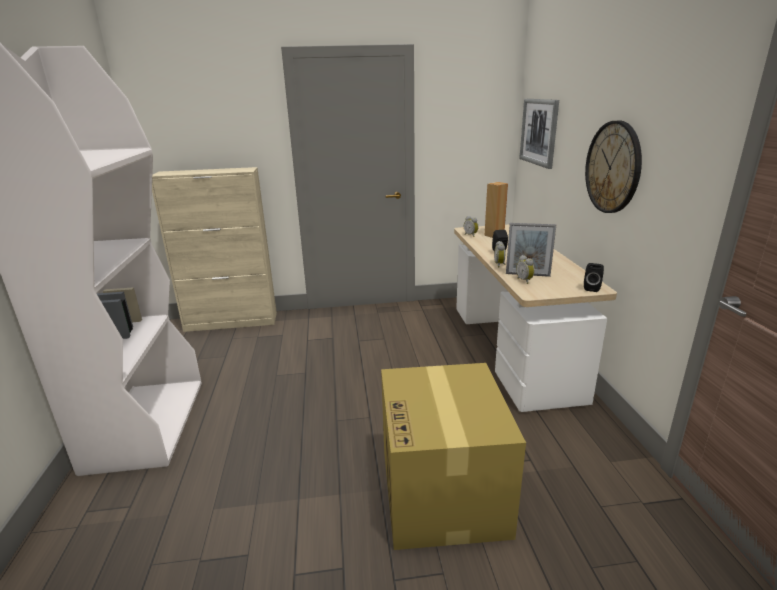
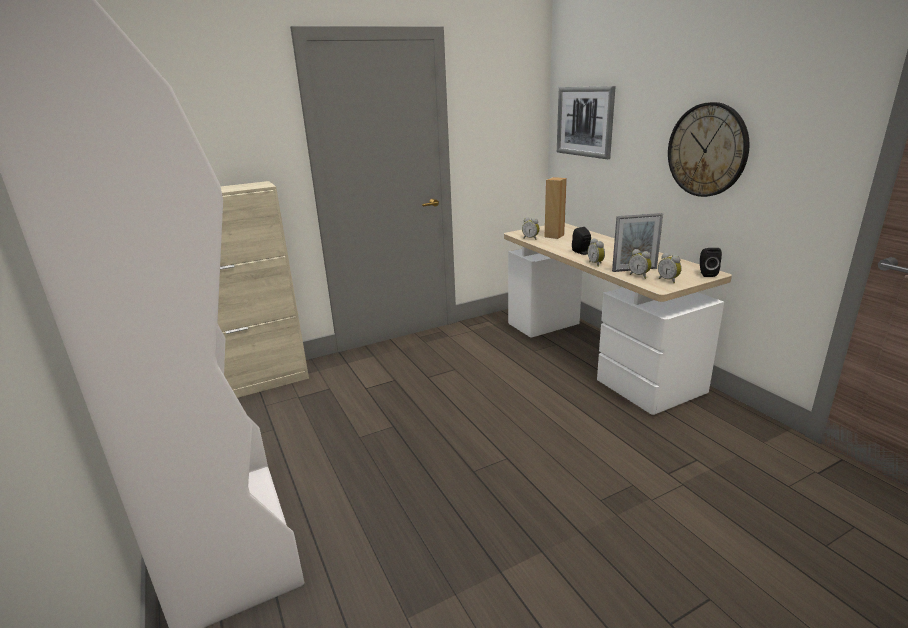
camera: 20 degrees left, 0 degrees up
(443, 493) = (645, 517): cardboard box -> none
(547, 288) = (668, 280): none -> alarm clock

